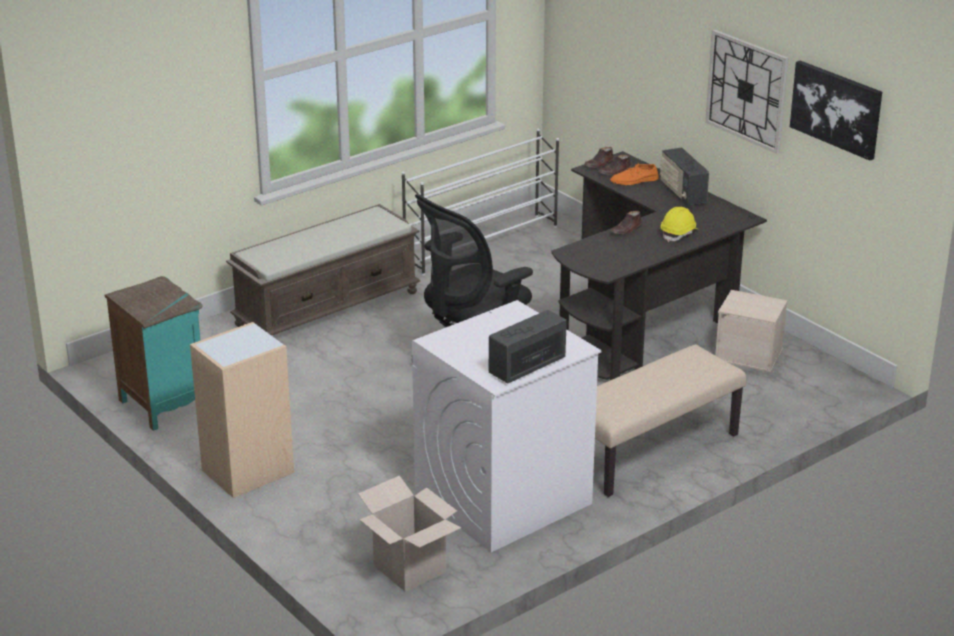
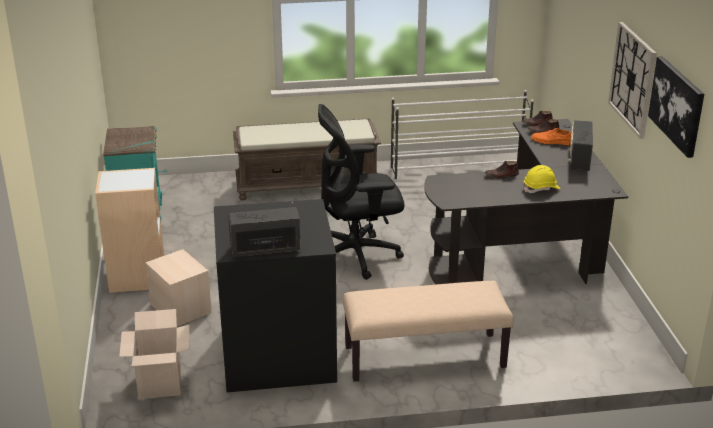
camera: 30 degrees right, 0 degrees up
(502, 499) = (277, 355): white washing machine -> black washing machine
(749, 354) = (582, 307): beige storage box -> beige storage box (181, 308)

